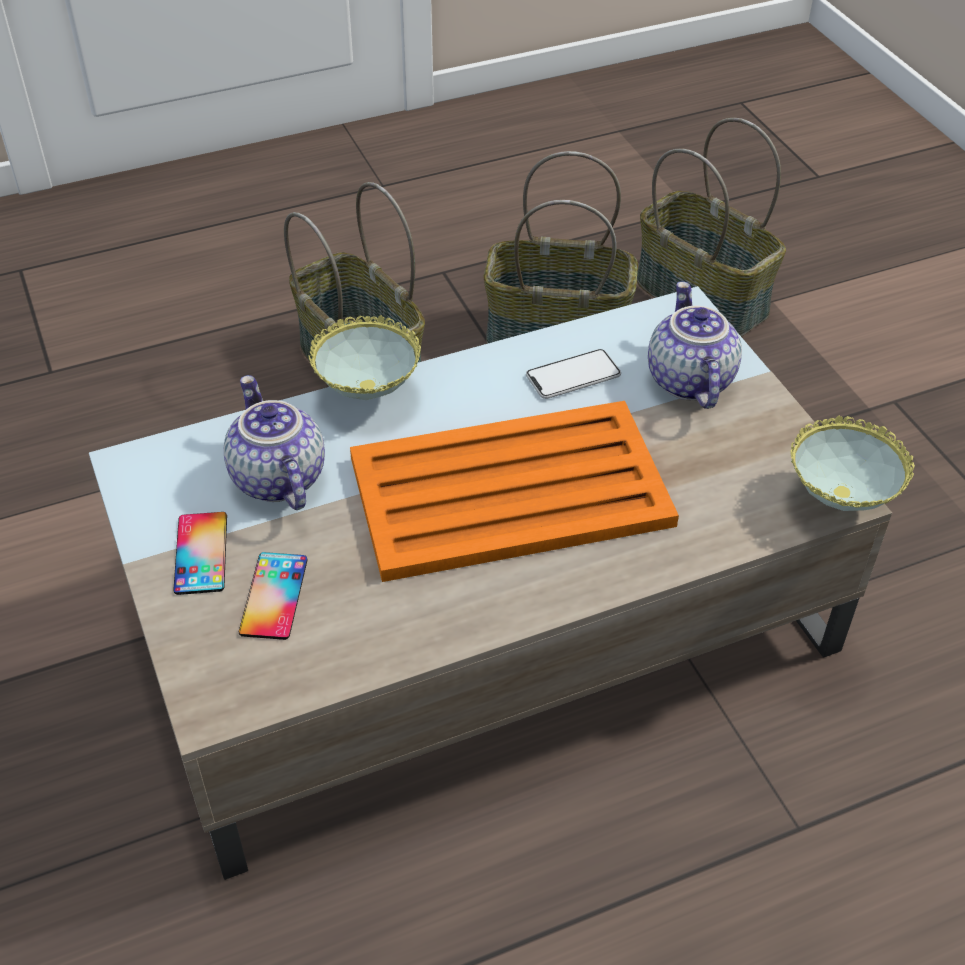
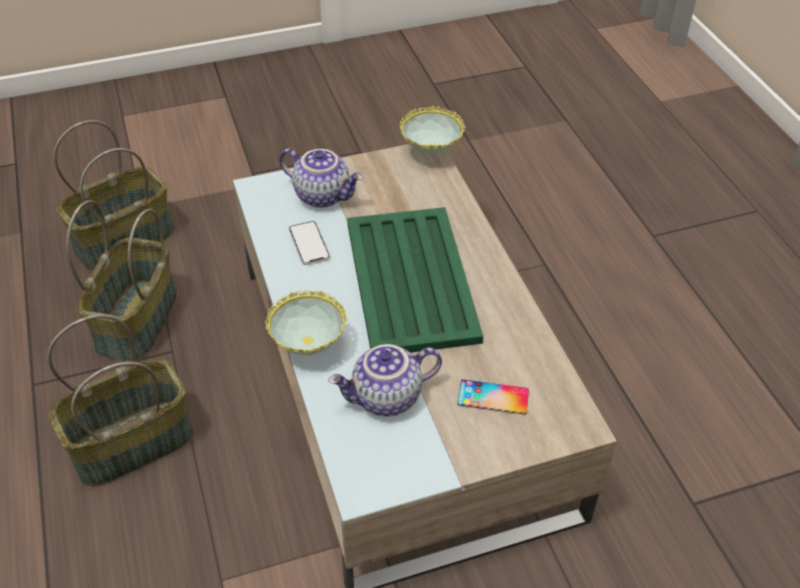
camera: 85 degrees left, 0 degrees up
(201, 553) = (454, 438): phone -> none
(506, 491) = (410, 282): orange tray -> green tray
(687, 380) = (323, 195): teapot -> teapot turned 150 degrees counterclockwise

